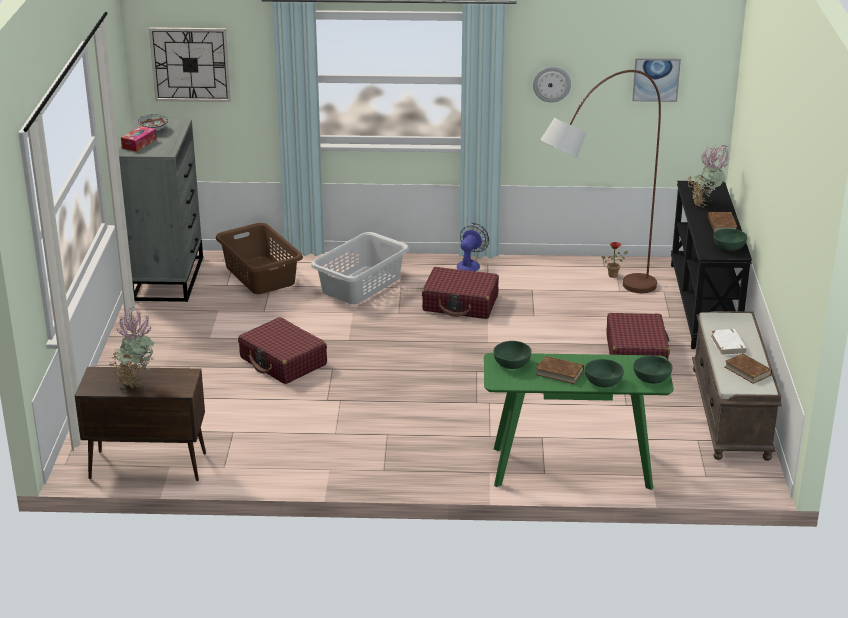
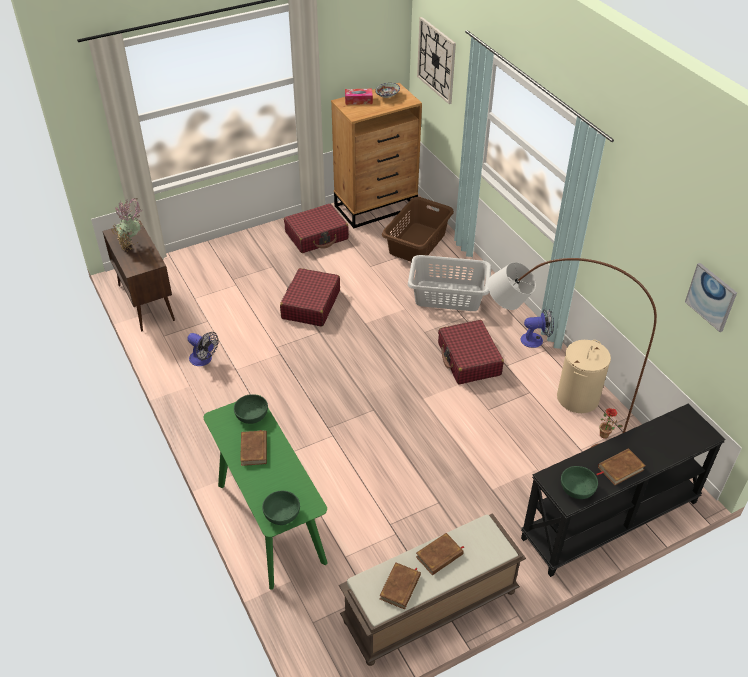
camera: 60 degrees right, 15 degrees up
(168, 278) = (376, 207): grey dresser -> brown dresser
(296, 450) = (204, 360): none -> fan
(551, 84) = (632, 237): wall clock -> none
(560, 271) = (577, 398): none -> beige laundry basket
(603, 381) = (256, 483): green bowl -> none
(636, 352) = (482, 500): red suitcase -> red suitcase (317, 236)
(706, 204) = (656, 441): potted plant -> none
(728, 345) = (439, 556): white book -> brown book

